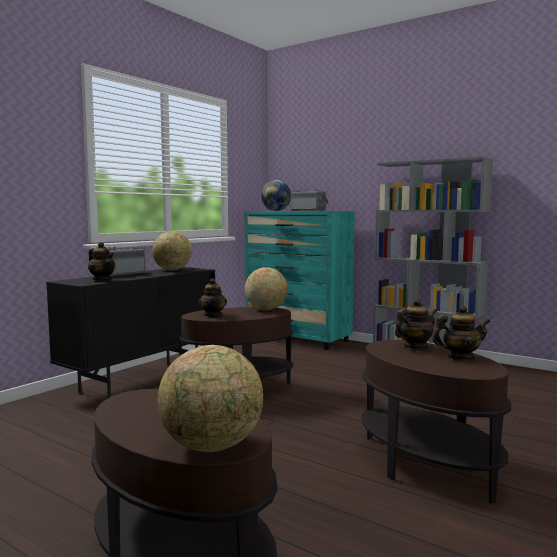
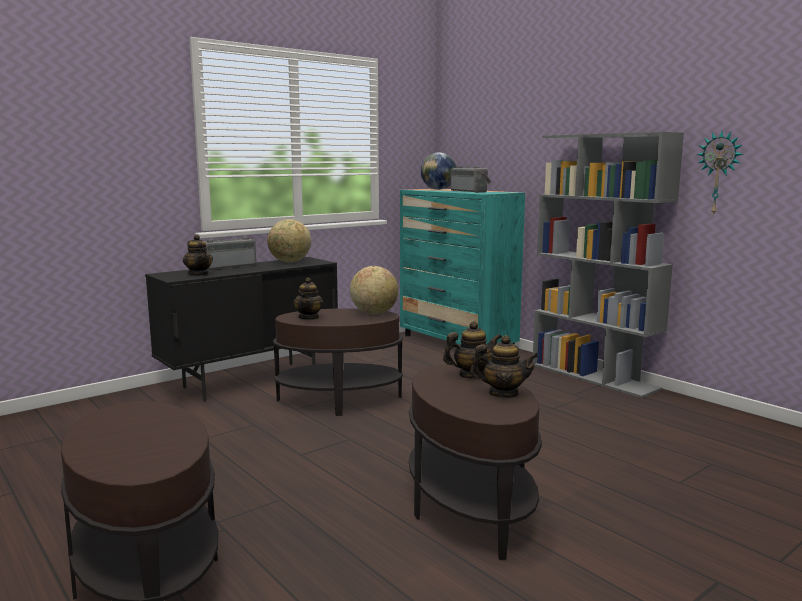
camera: 15 degrees right, 5 degrees up
(212, 447) = (131, 467): globe -> none
(523, 189) = (719, 173): none -> wall clock

